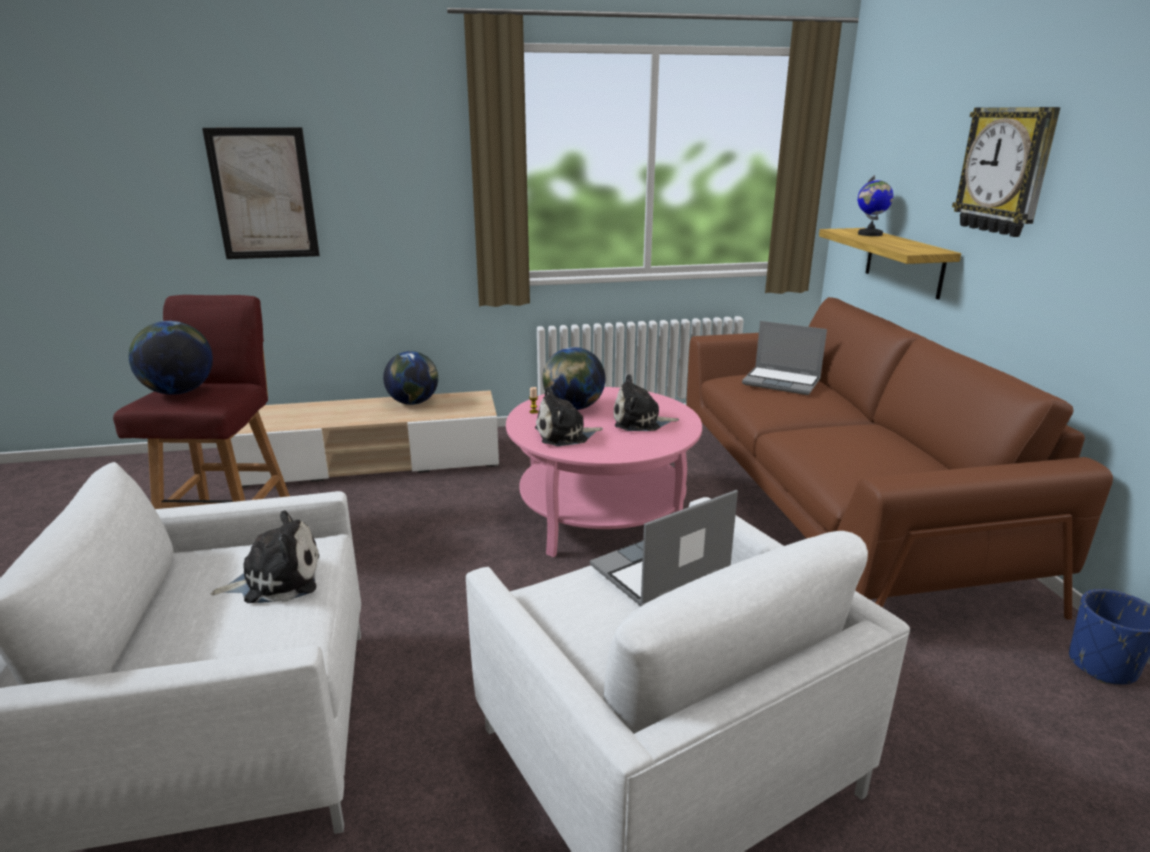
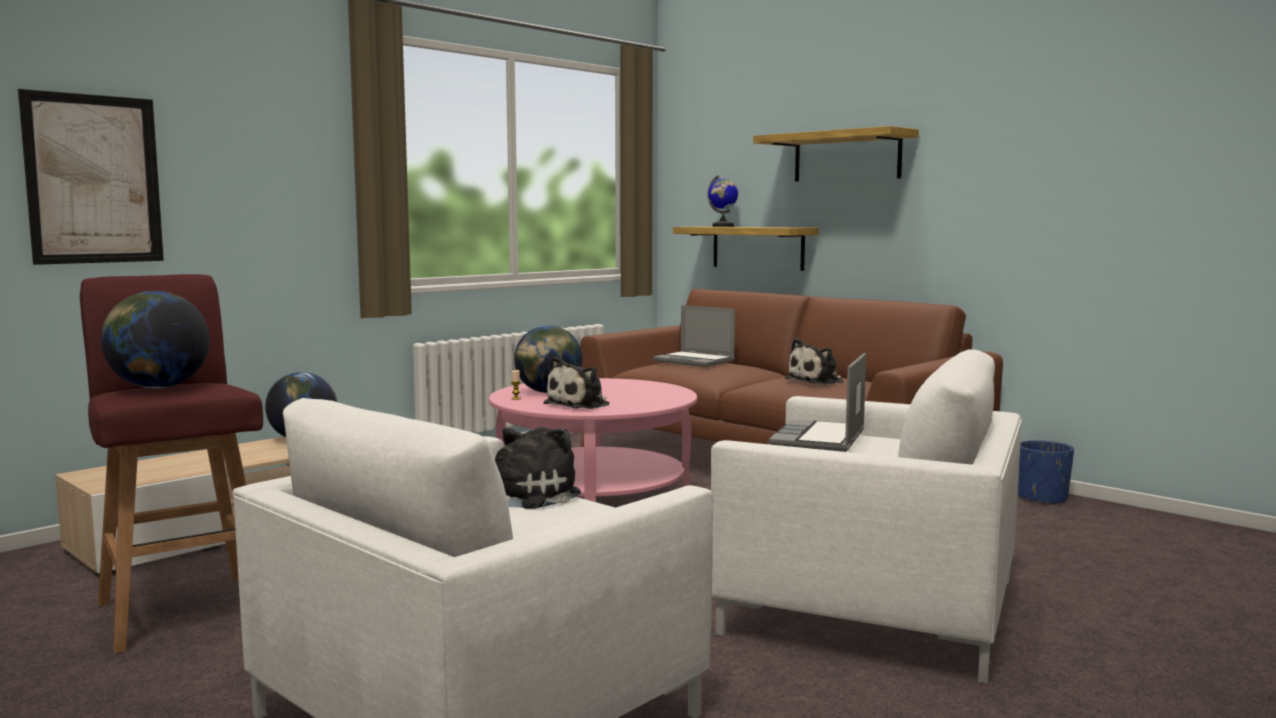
camera: 35 degrees left, 15 degrees down
(640, 422) = (628, 391): plush toy -> plush toy (817, 381)
(782, 382) = (695, 361): laptop -> laptop turned 45 degrees clockwise
(1005, 171) = (846, 157): wall clock -> shelf

